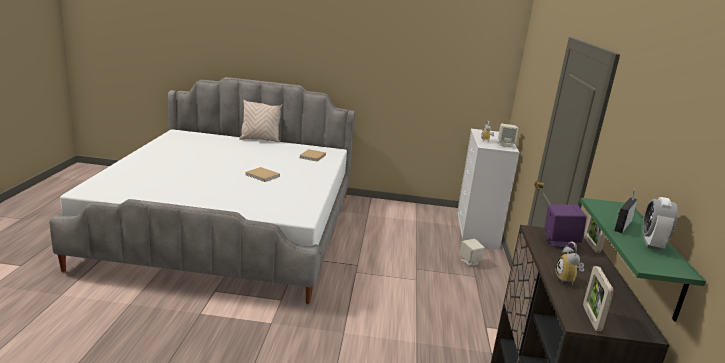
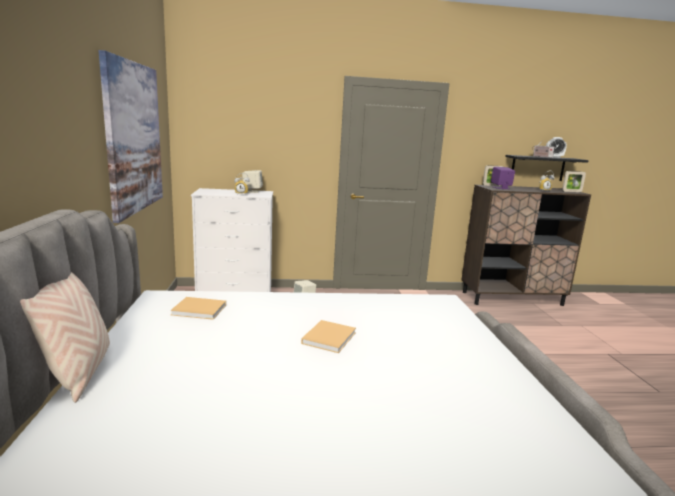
camera: 100 degrees left, 5 degrees down
(420, 72) = (133, 138): none -> picture
(655, 260) = (537, 168): green shelf -> black shelf

